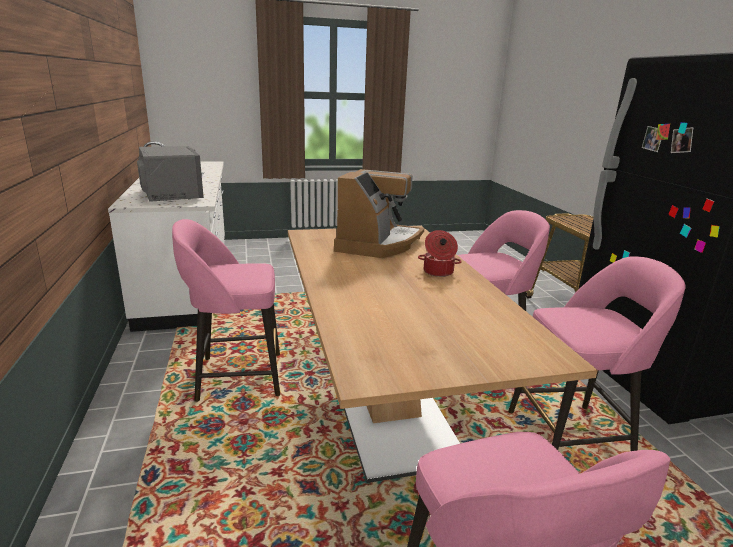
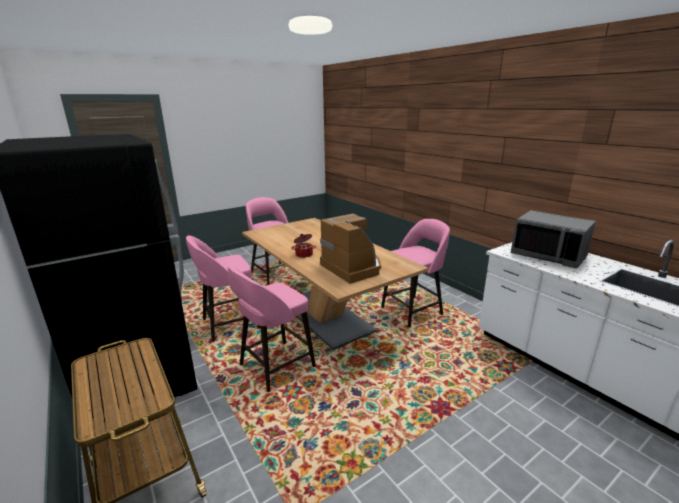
camera: 160 degrees right, 0 degrees up
(378, 244) = (353, 267): coffee machine -> coffee machine turned 150 degrees clockwise

